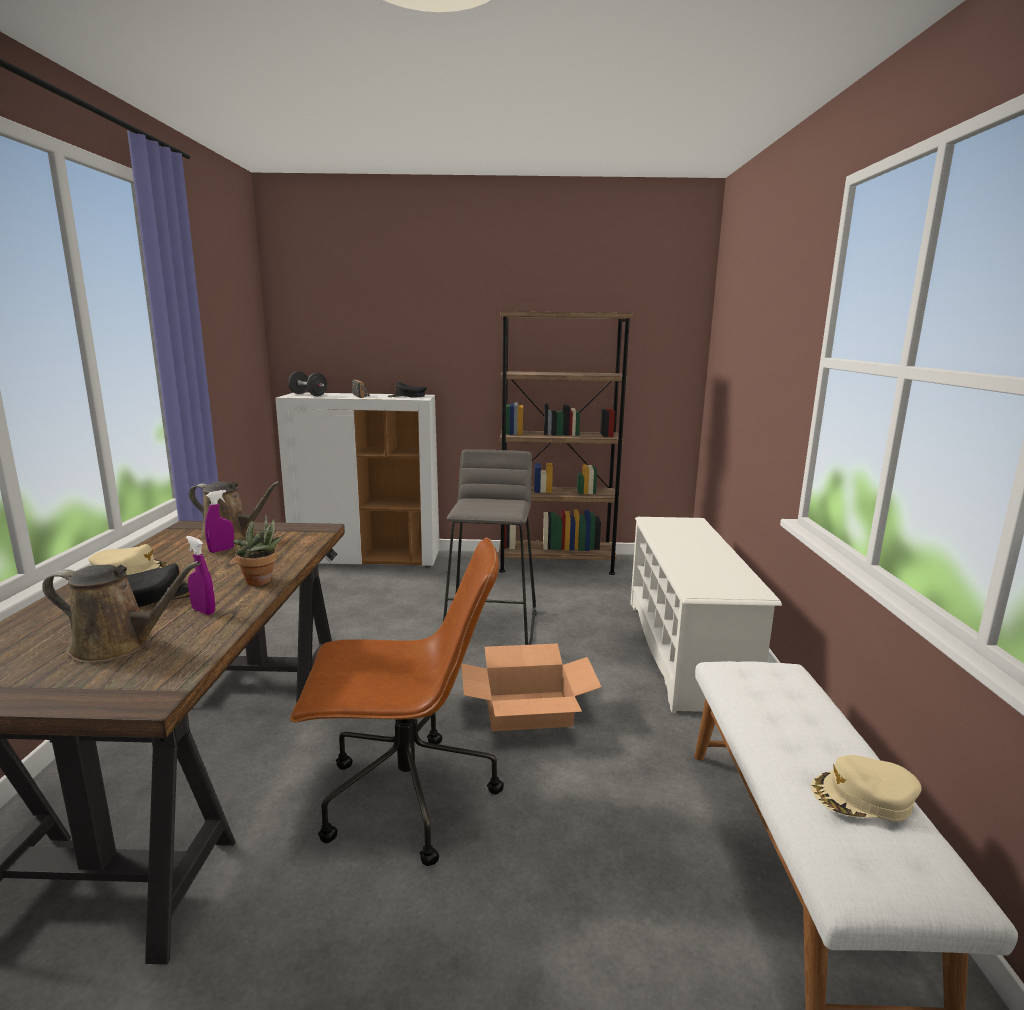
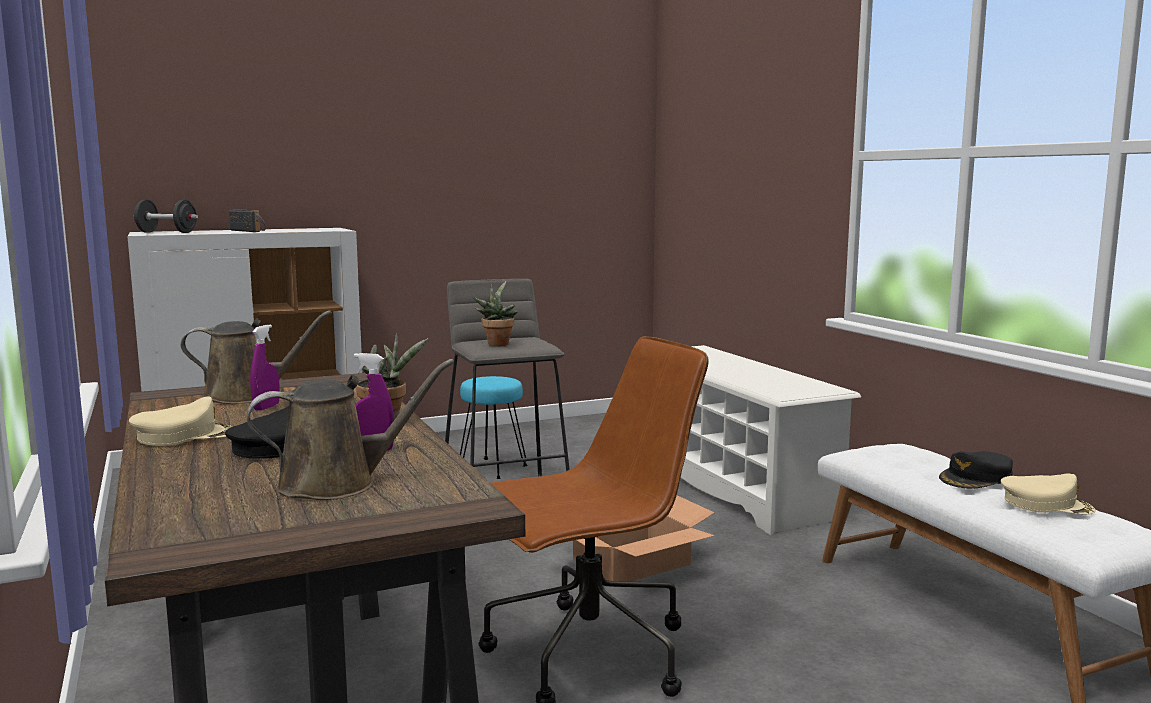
camera: 25 degrees left, 5 degrees down
(407, 396) = (314, 229): black cap -> black cap (976, 478)
(481, 505) = (497, 344): none -> potted plant
(511, 593) = (493, 468): none -> turquoise stool
(556, 564) = (514, 435): brown bookcase -> none
(863, 797) = (1046, 504): beige cap -> beige cap turned 135 degrees counterclockwise

